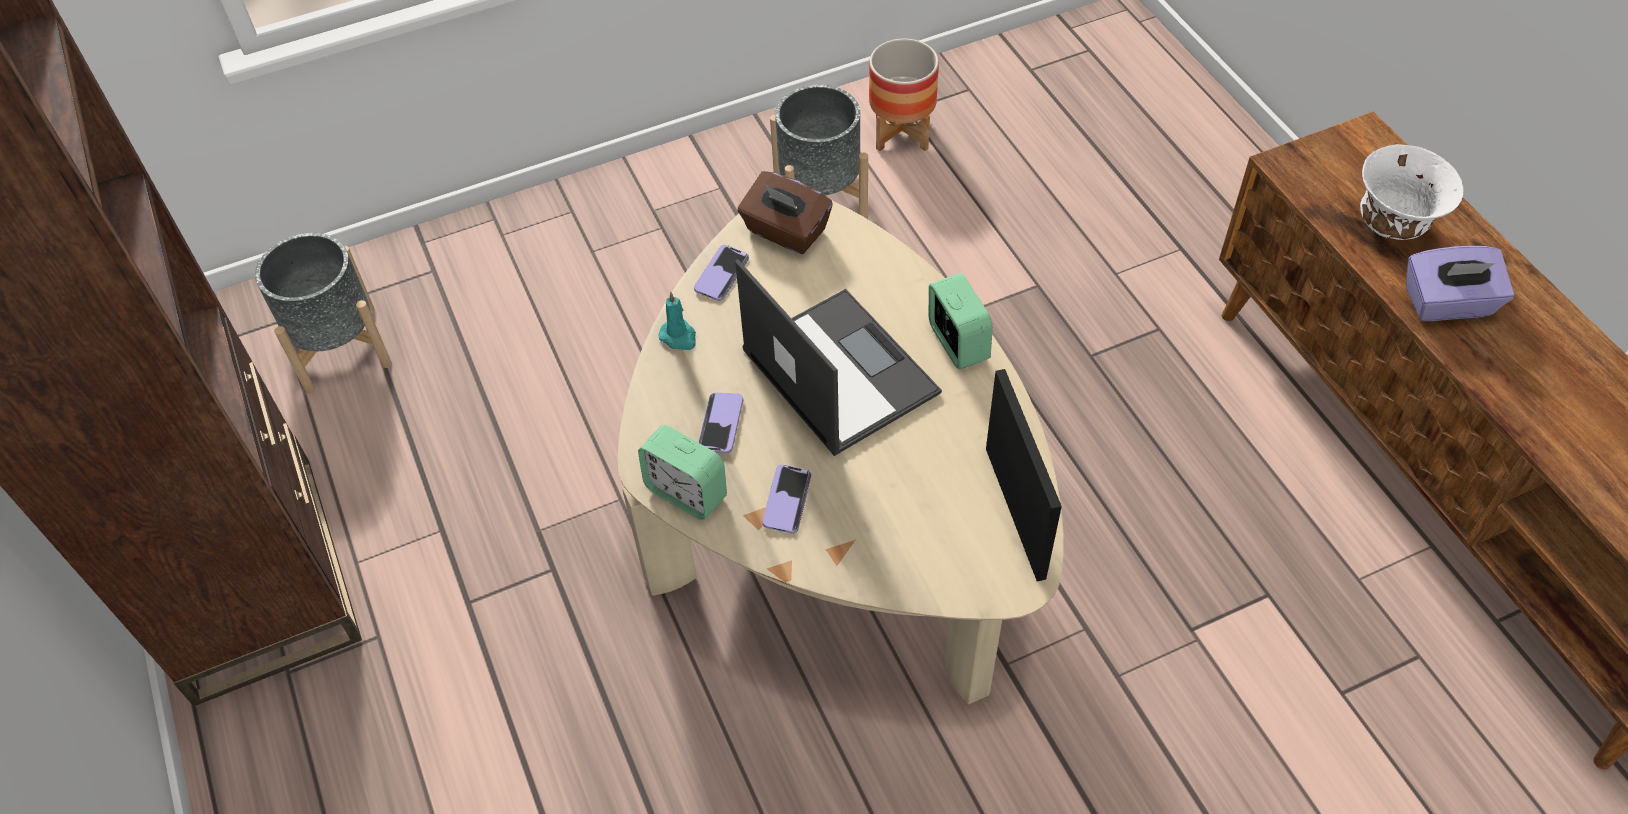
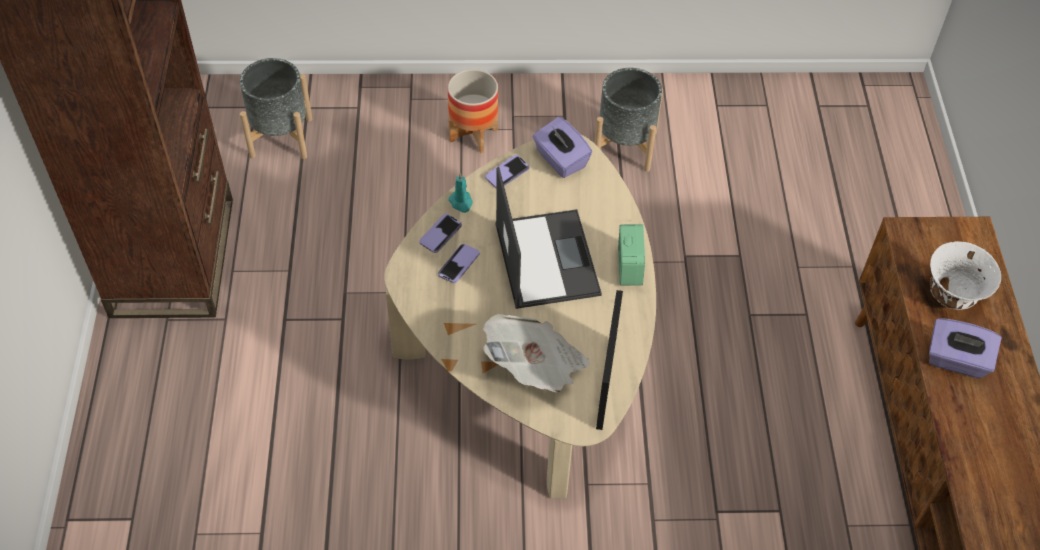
camera: 20 degrees right, 0 degrees up
(686, 493) = (418, 297): alarm clock -> none
(785, 232) = (560, 160): brown tissue box -> purple tissue box
(787, 500) = (474, 324): phone -> phone (440, 234)
(901, 133) = (703, 120): planter -> planter (473, 135)
(907, 527) = (536, 367): none -> newspaper

